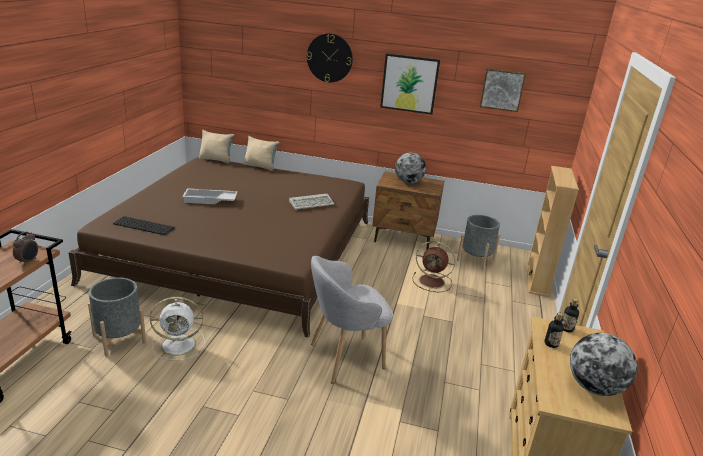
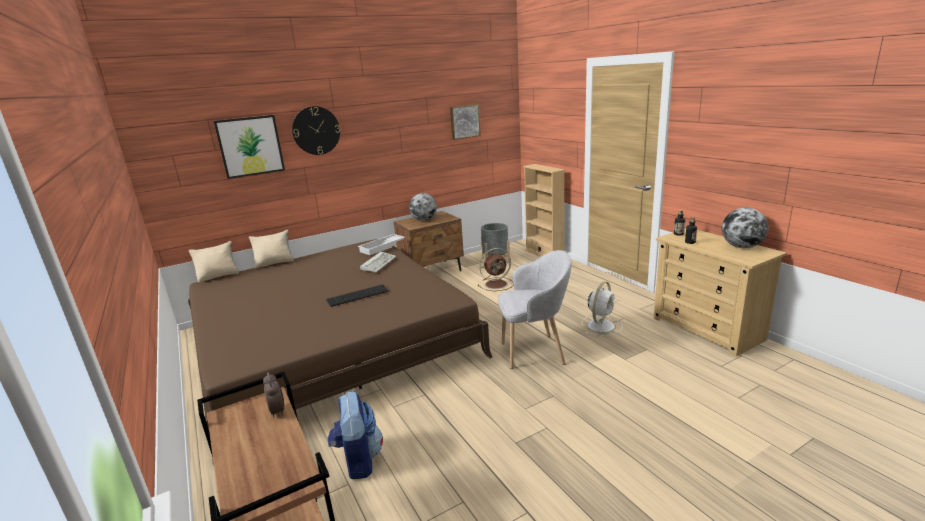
camera: 40 degrees left, 5 degrees down
(119, 339) = (358, 460): grey planter -> backpack
(145, 225) = (273, 345): keyboard -> keyboard (358, 295)
(180, 345) = (417, 425): white fan -> white fan (601, 325)
(210, 200) = (291, 300): white tray -> white tray (382, 247)
(344, 357) = (535, 352): grey armchair -> grey armchair turned 120 degrees counterclockwise
(409, 83) = (394, 136): picture -> picture (250, 146)

